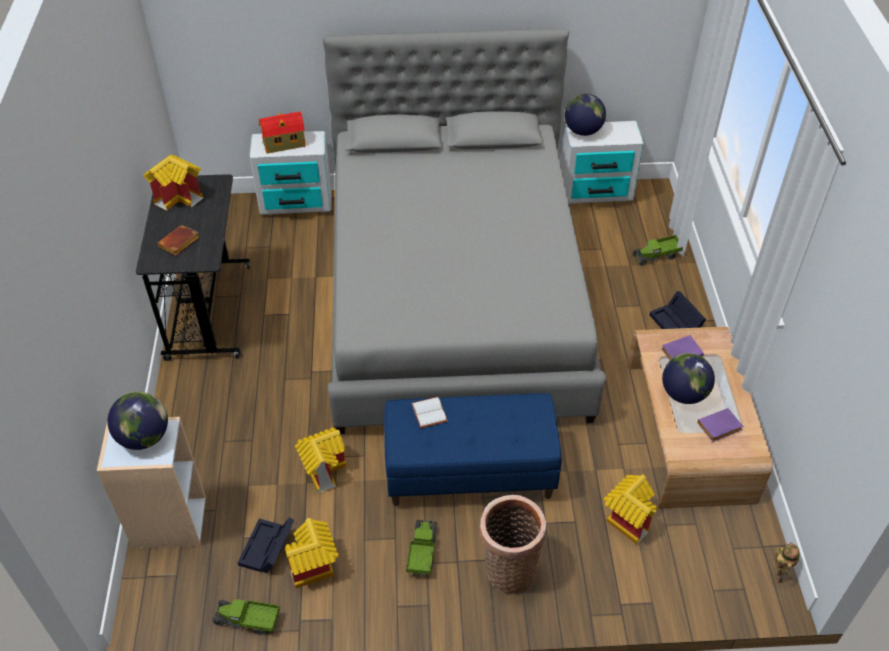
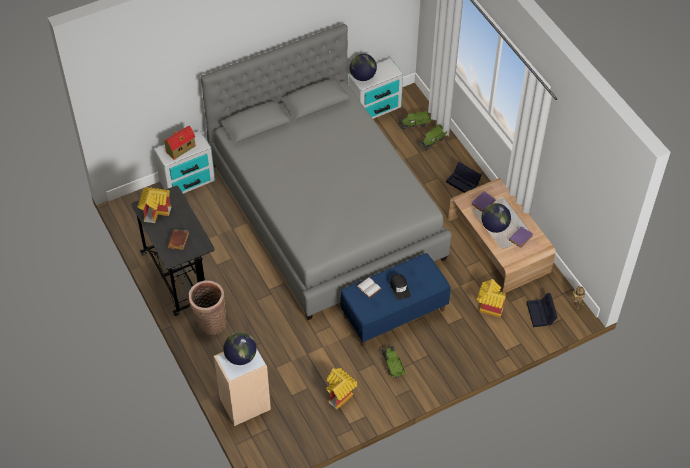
camera: 25 degrees left, 5 degrees up
(248, 620) = (322, 435): toy truck -> toy truck (414, 124)
(267, 550) = (309, 397): black storage box -> black storage box (541, 314)
(324, 469) = (312, 342): toy house -> none
(477, 431) = (399, 288): none -> black cap
(508, 569) = (441, 355): basket -> basket (210, 323)

